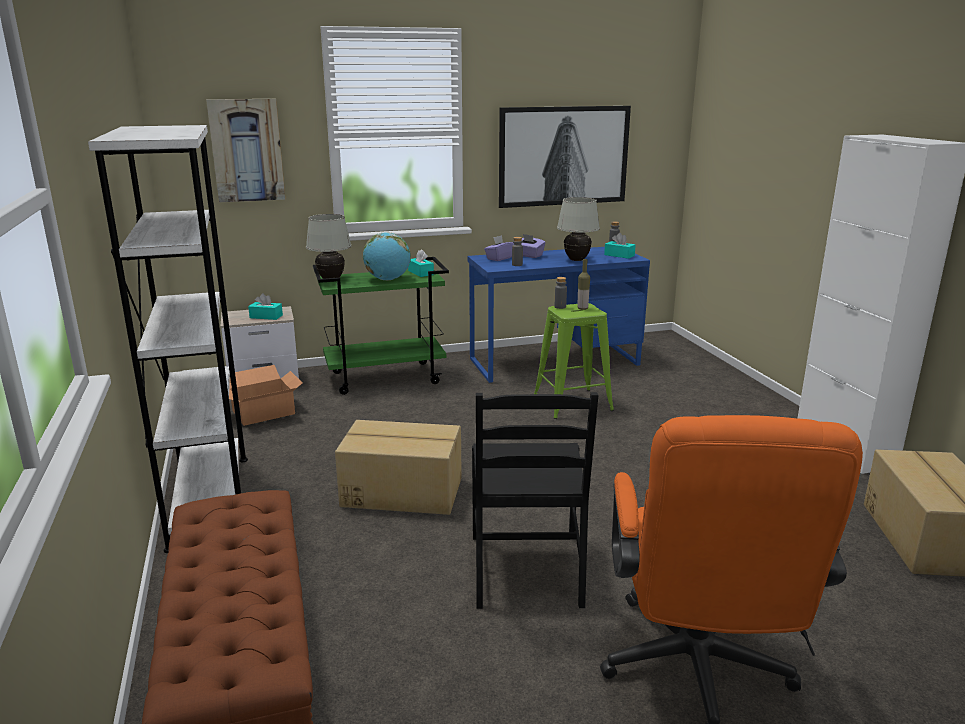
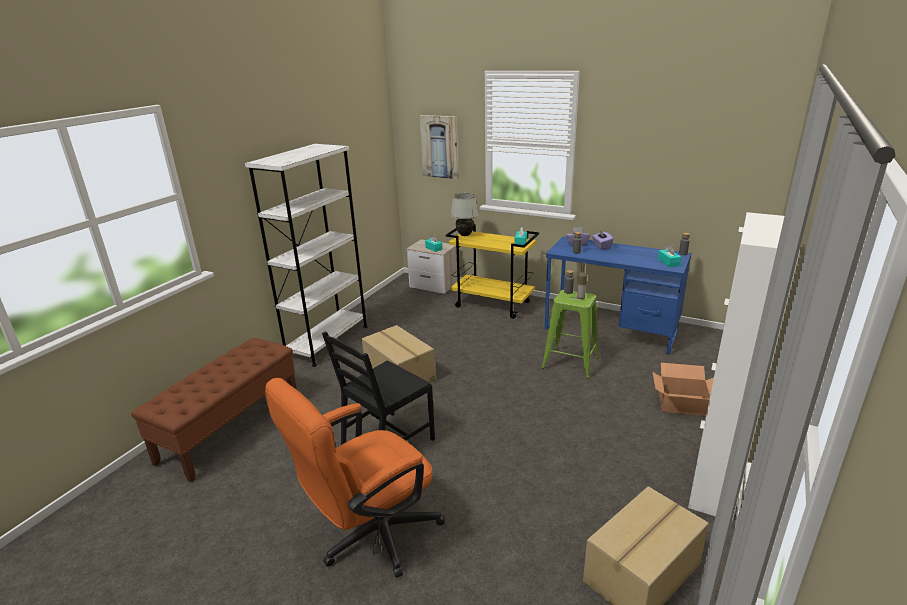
camera: 45 degrees right, 5 degrees up
(264, 412) = (408, 304): cardboard box -> cardboard box (683, 404)
(386, 378) = (493, 304): green cart -> yellow cart
(388, 279) = (493, 242): globe -> none
(563, 156) = (656, 172): picture -> none
(576, 260) = (625, 258): white table lamp -> none

